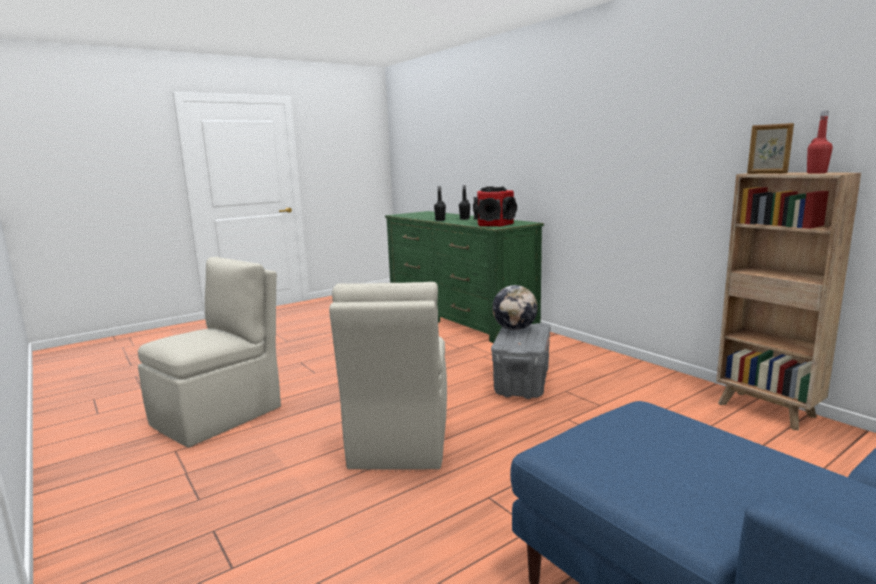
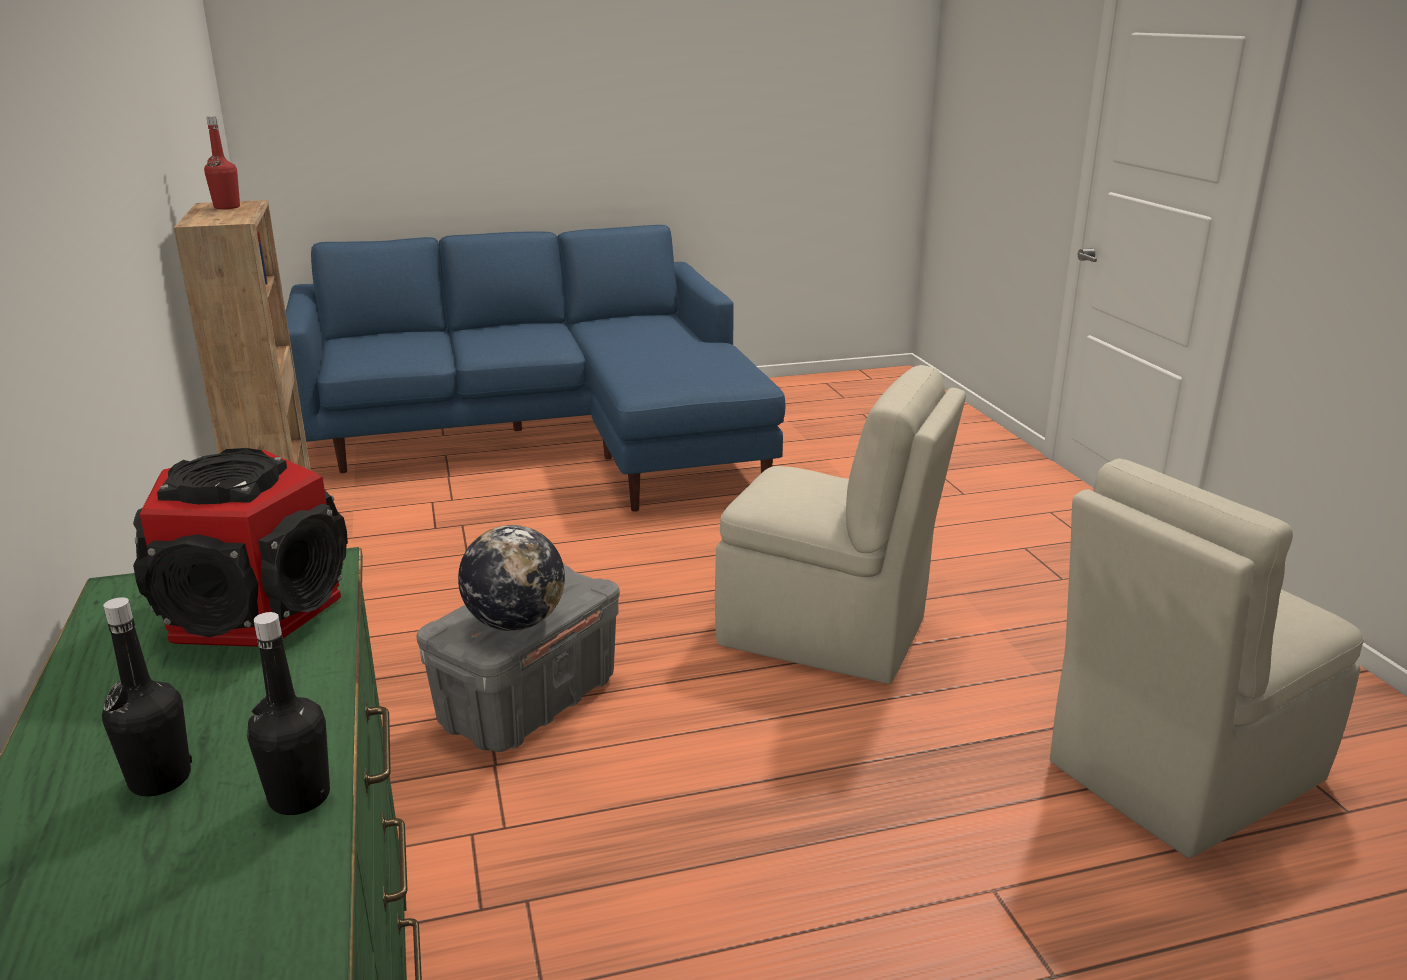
camera: 160 degrees left, 10 degrees up
(399, 441) = (828, 633): beige chair -> beige chair turned 90 degrees clockwise
(767, 173) = (240, 216): picture frame -> none

